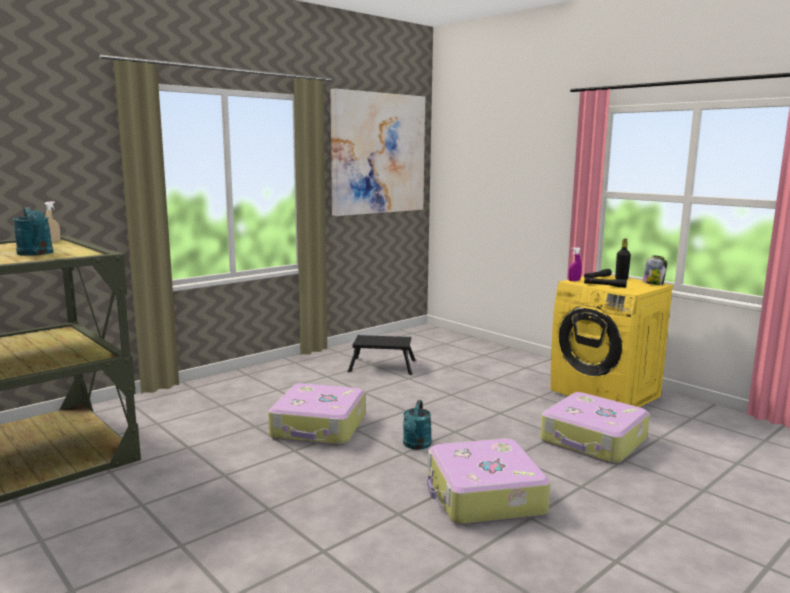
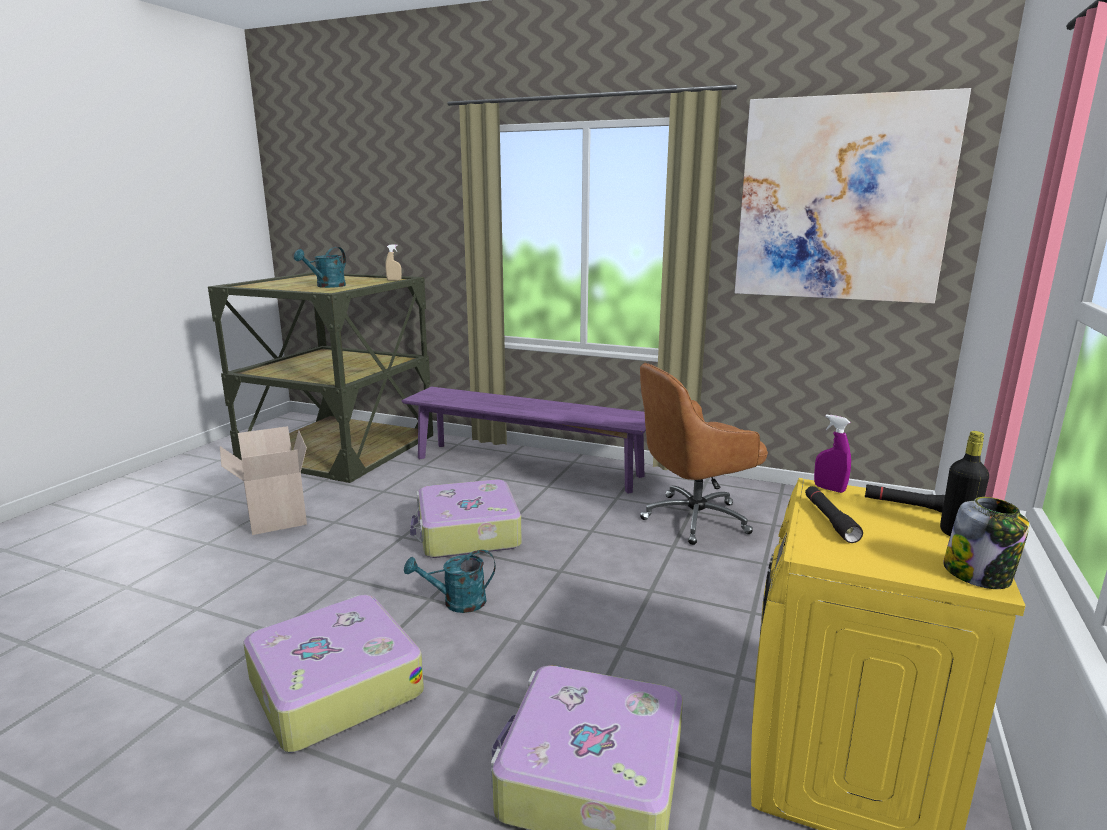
camera: 65 degrees right, 5 degrees up
(169, 504) = (274, 517): none -> cardboard box
(230, 389) = (527, 467): none -> purple bench
(381, 366) = (694, 518): black step ladder -> brown office chair

